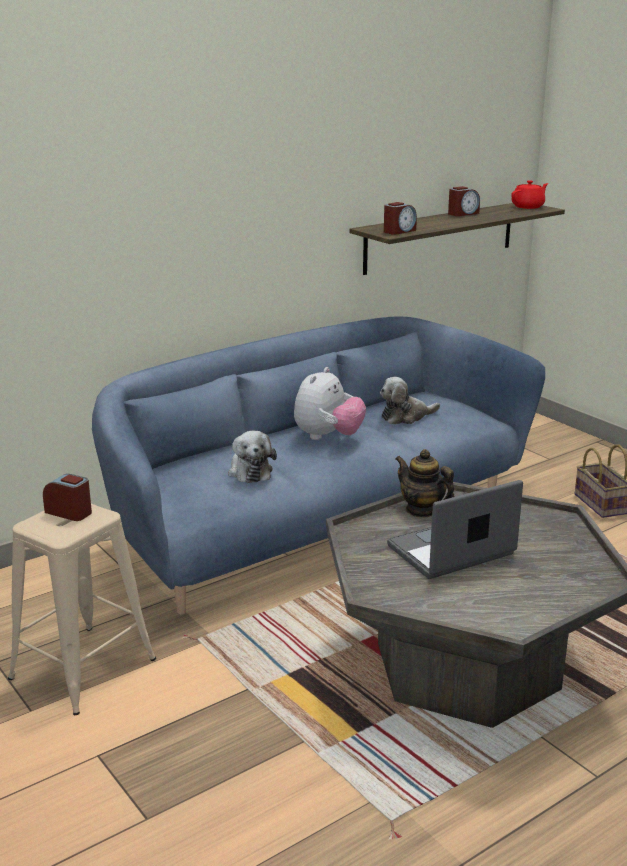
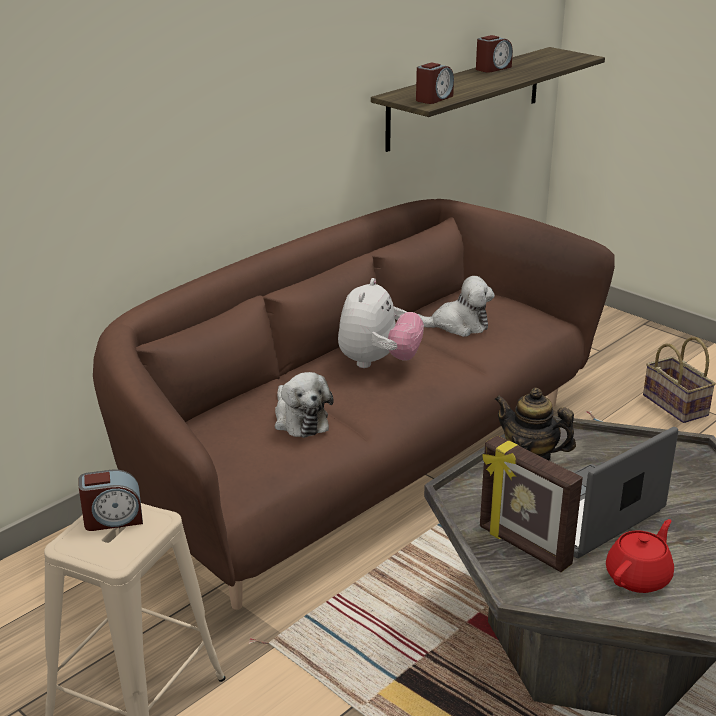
camera: 10 degrees left, 5 degrees up
(69, 512) = (113, 519): alarm clock -> alarm clock turned 150 degrees clockwise
(314, 523) = (359, 462): blue sofa -> brown sofa
(388, 567) = (523, 547): none -> picture frame
(405, 417) = (458, 325): plush toy -> plush toy turned 150 degrees counterclockwise
(528, 207) = (562, 55): red teapot -> red teapot (639, 577)

